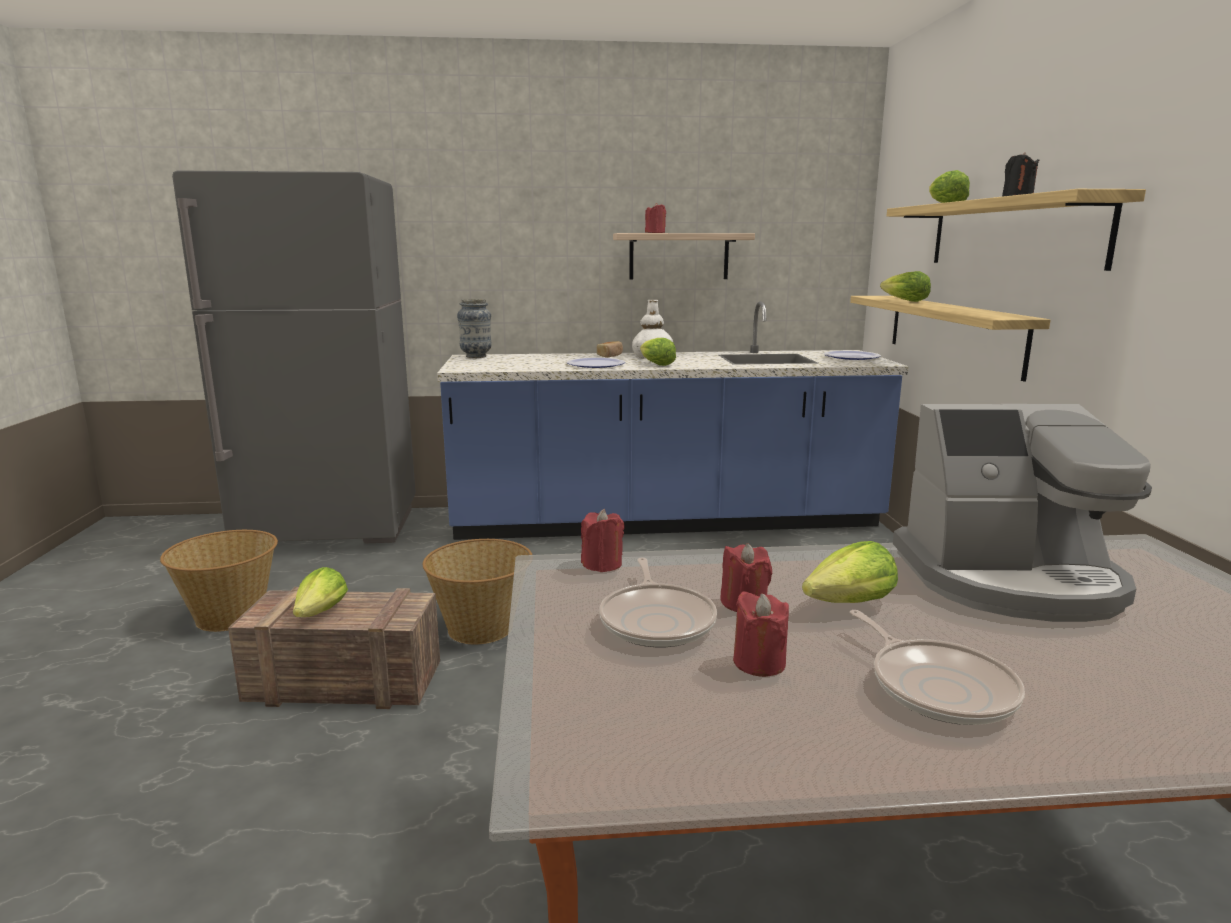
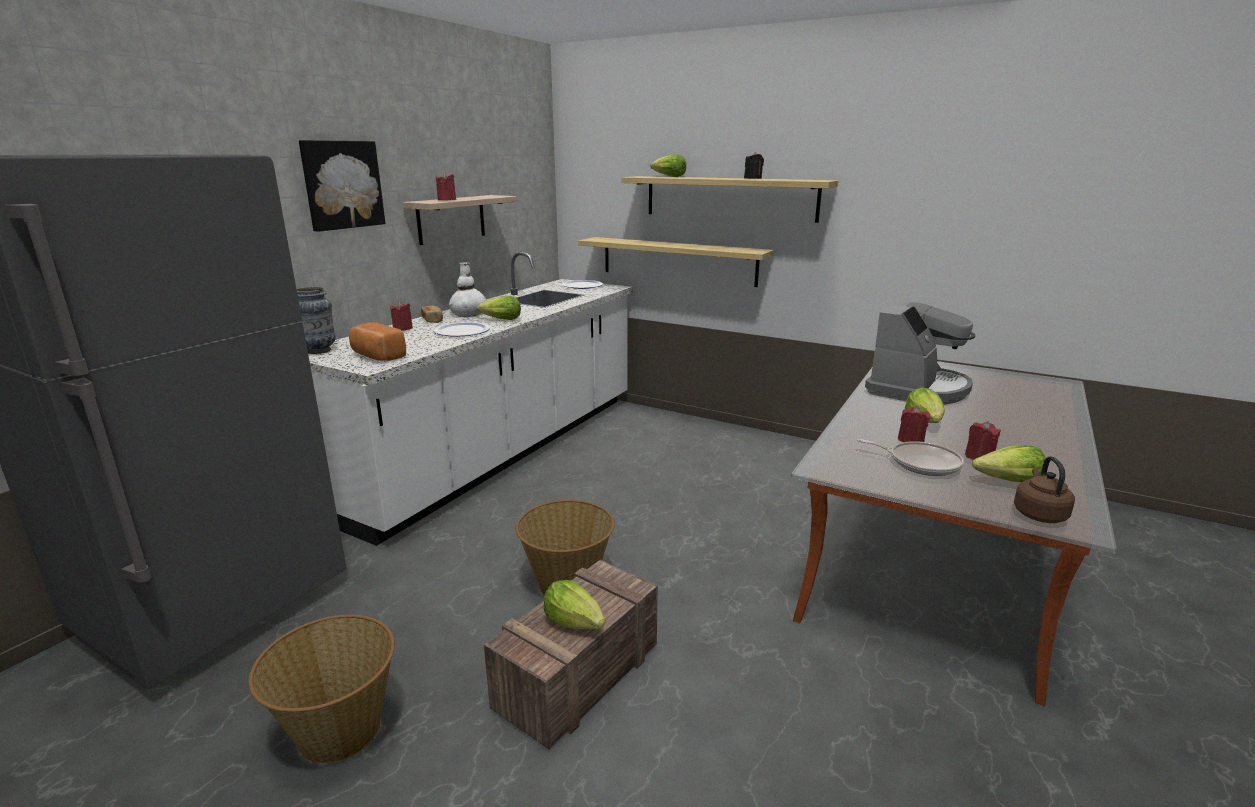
camera: 55 degrees left, 5 degrees up
(486, 365) = (377, 356): none -> bread
(543, 213) = (341, 185): none -> picture
(565, 736) = (1038, 513): none -> brown kettle
(602, 564) = (830, 455): red candle -> red candle (403, 328)
(665, 521) = (501, 451): blue counter -> white counter
(904, 301) = (639, 242): lettuce -> lettuce (1008, 481)
(937, 687) = (1014, 435): frying pan -> none

